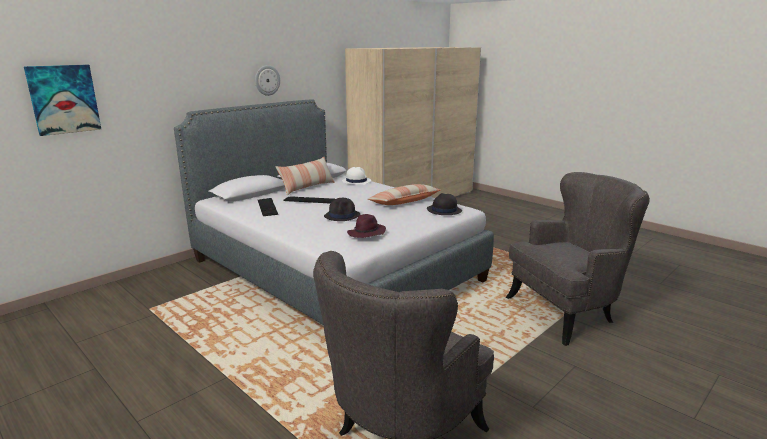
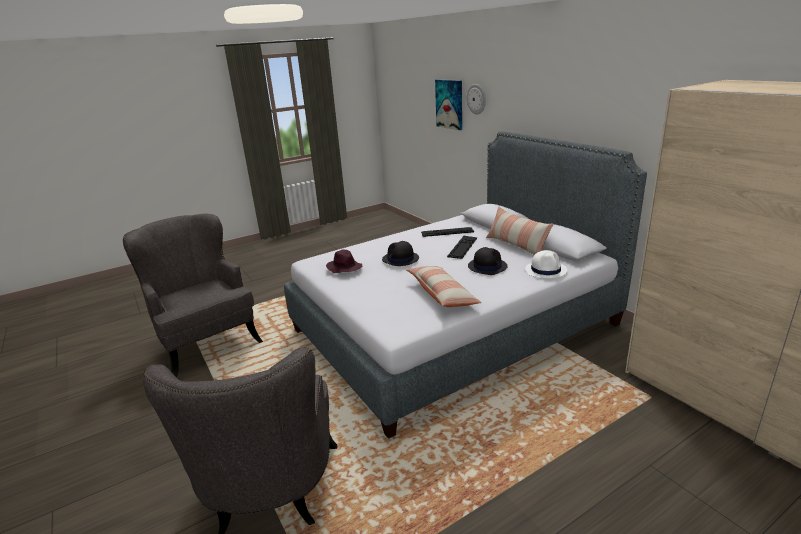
camera: 105 degrees right, 5 degrees up
(267, 80) = (588, 114): wall clock -> wall clock (476, 99)
(444, 210) = (396, 315): black hat -> black hat (487, 266)

